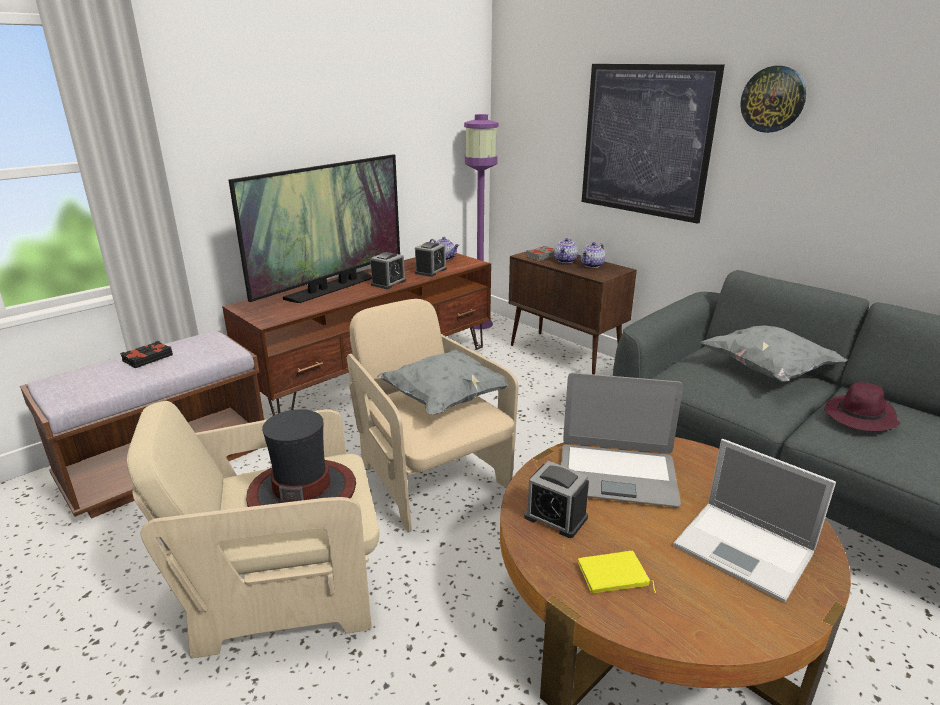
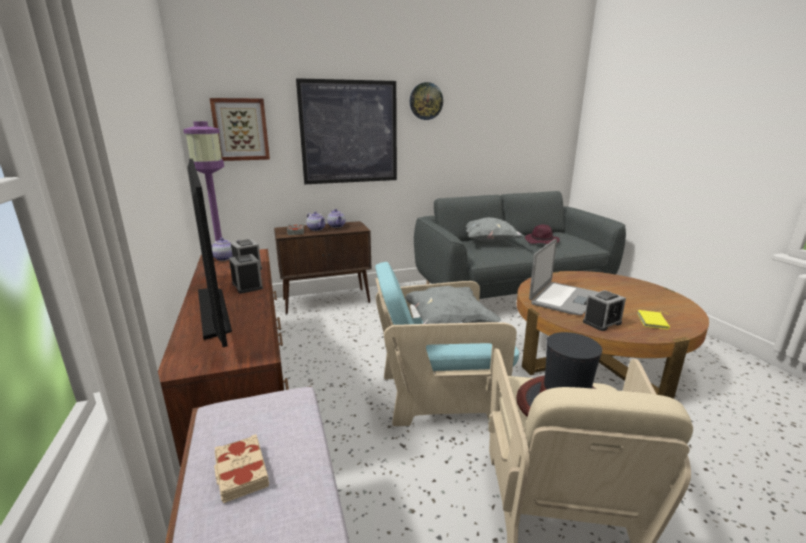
camera: 65 degrees left, 5 degrees down
(147, 358) = (240, 472): black book -> beige book
(430, 477) = (441, 395): beige armchair -> turquoise armchair
(534, 125) = (241, 129): none -> picture
(746, 550) = (629, 291): laptop -> none

